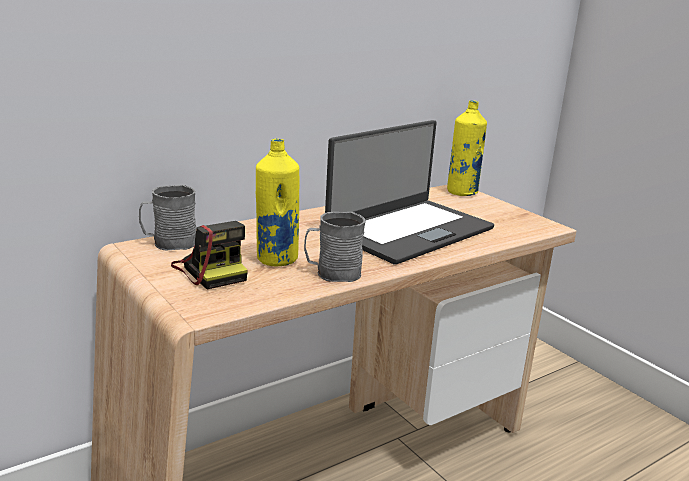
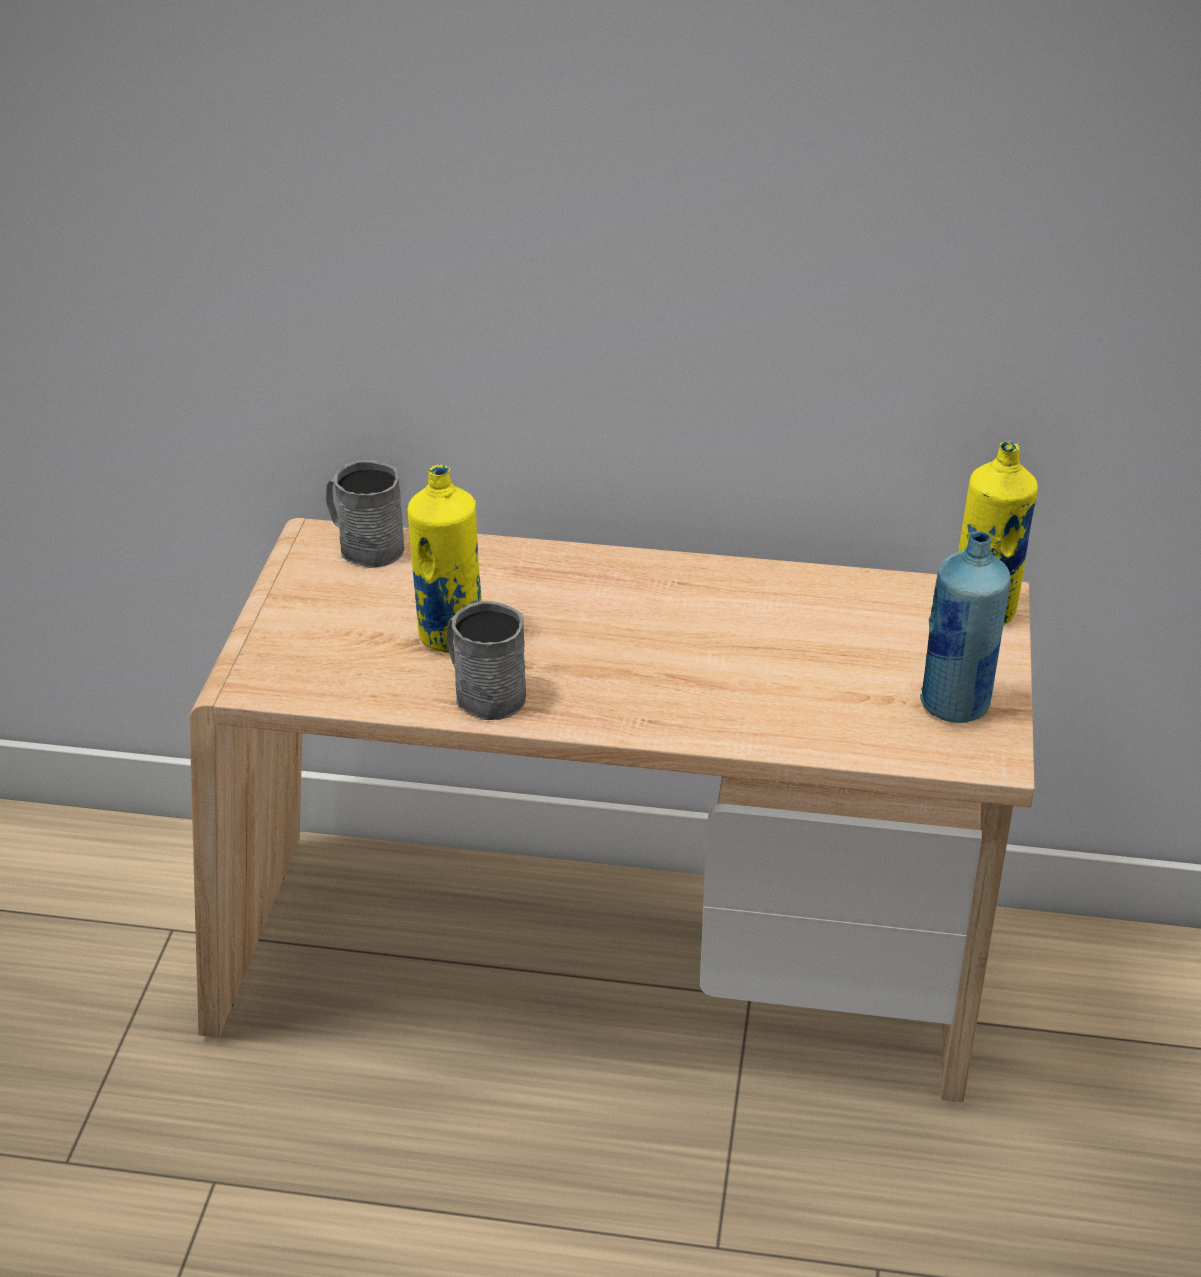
camera: 45 degrees right, 15 degrees up
(211, 270) = (348, 620): camera -> none
(409, 230) = (726, 661): laptop -> none
(508, 217) = (955, 705): none -> blue bottle

